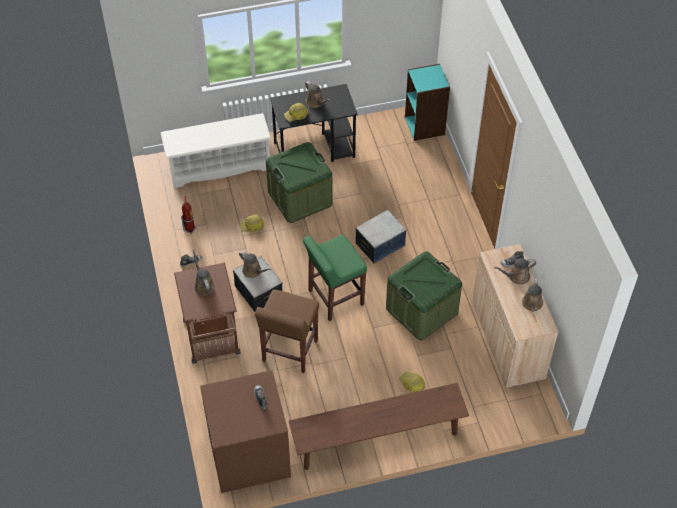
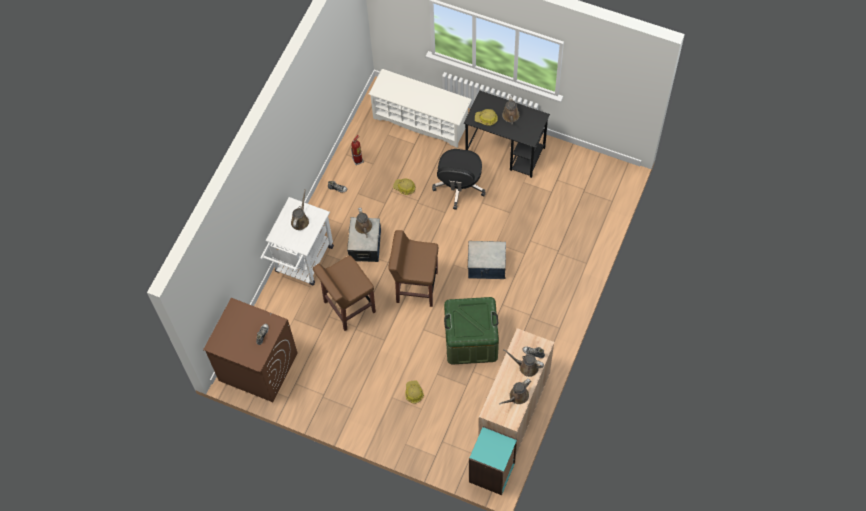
camera: 40 degrees right, 10 degrees up
(213, 342) = (302, 263): brown cart -> white cart
(300, 198) = (459, 186): green storage box -> black office chair
(335, 298) = (416, 287): green stool -> brown stool
(377, 439) = (353, 417): brown bench -> none
(425, 126) = (612, 184): turquoise bookcase -> turquoise bookcase (492, 473)

